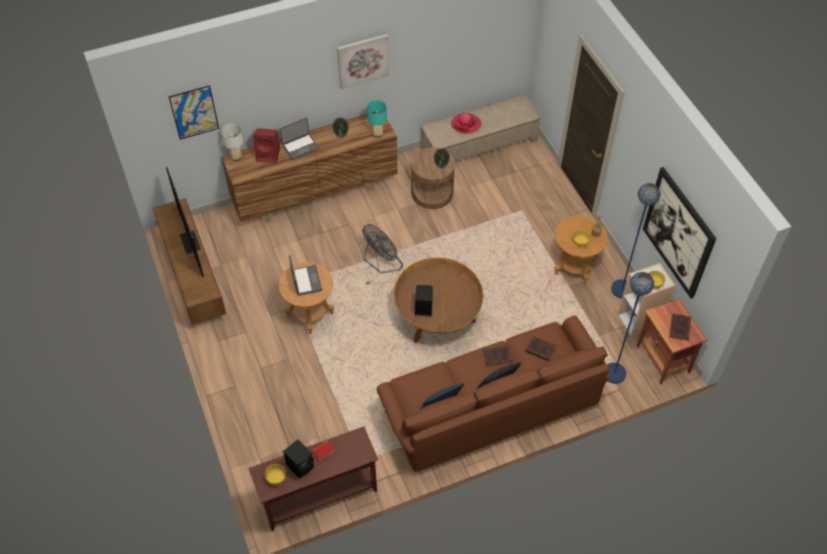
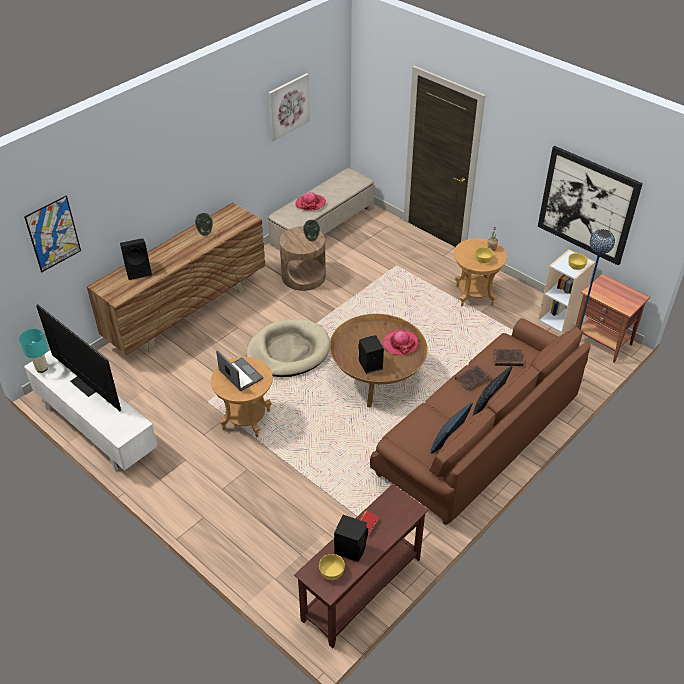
camera: 25 degrees left, 10 degrees down
(192, 276) = (94, 427): brown tv stand -> white tv stand
(236, 157) = (104, 282): white table lamp -> none
(269, 154) = (139, 270): red speaker -> black speaker
(300, 146) = (168, 254): laptop -> none
(363, 60) = (210, 145): picture -> picture (288, 106)
(377, 134) = (241, 222): turquoise table lamp -> turquoise table lamp (42, 368)
(378, 263) = (288, 351): grey fan -> beige dog bed
(461, 297) = (400, 343): none -> hat
(622, 289) = (528, 299): blue floor lamp -> none
(679, 329) = (621, 296): brown book -> none

